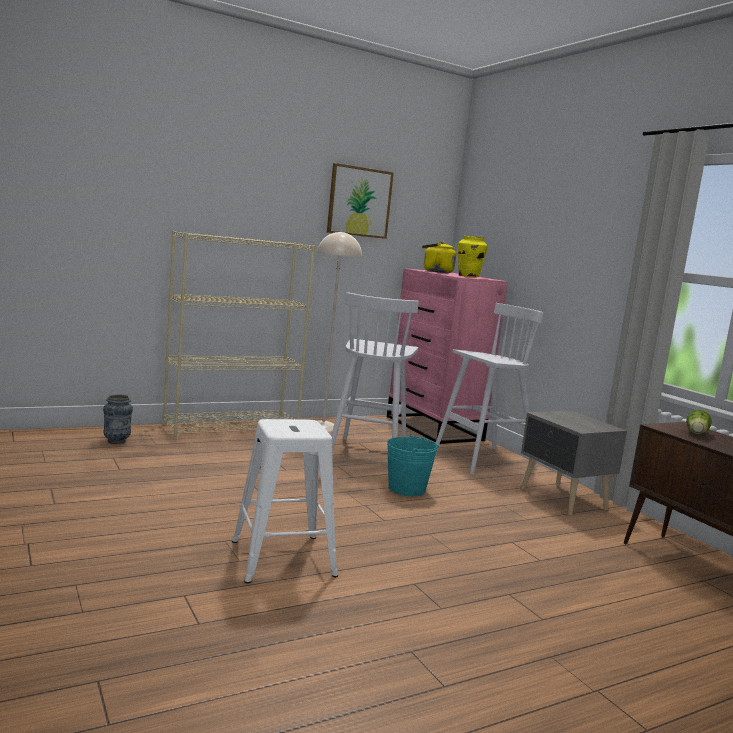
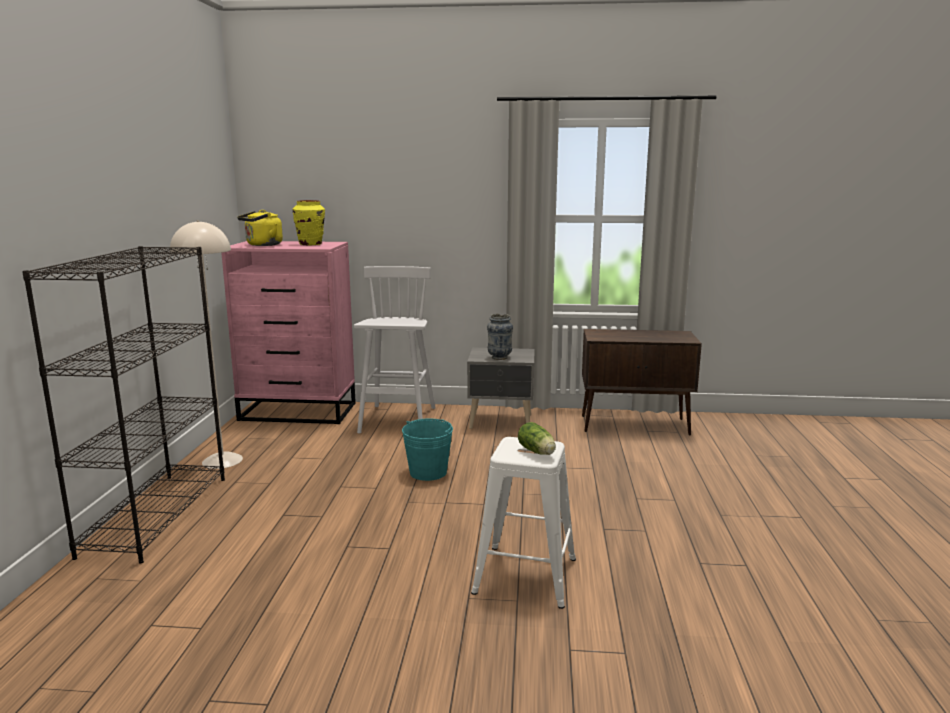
camera: 55 degrees left, 5 degrees up
(116, 441) = (88, 610): vase -> vase (499, 357)
(232, 429) = (156, 514): beige bookcase -> black bookcase
(359, 202) = (172, 176): picture -> none
(367, 454) = (327, 462): white stool -> none
(696, 434) = (615, 335): lettuce -> lettuce (537, 452)

